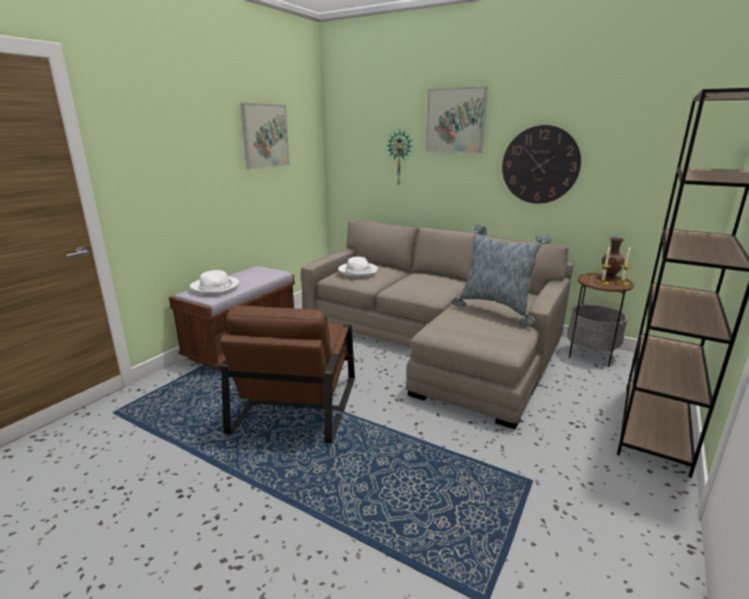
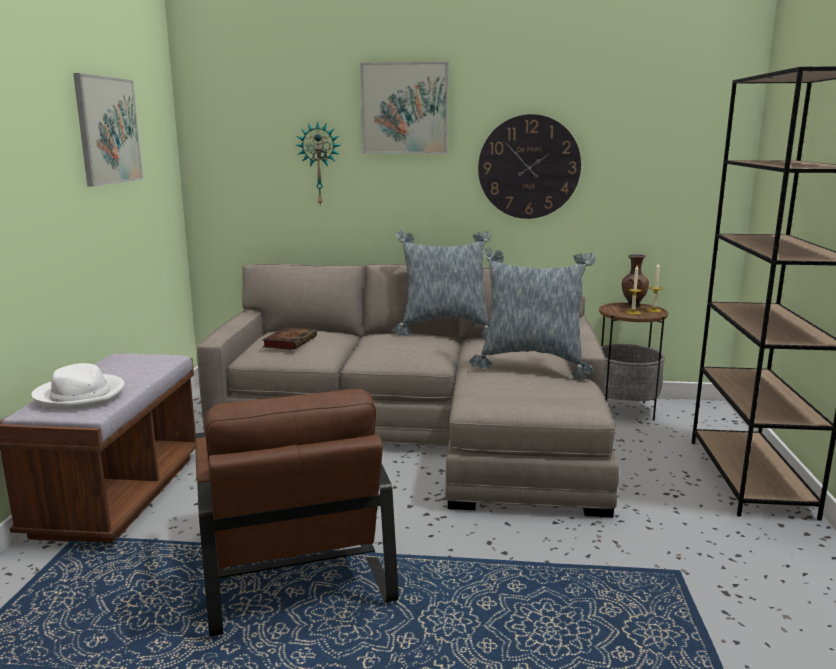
camera: 25 degrees left, 5 degrees down
(358, 271) = (290, 341): white hat -> book
(460, 279) = (443, 334): none -> pillow

